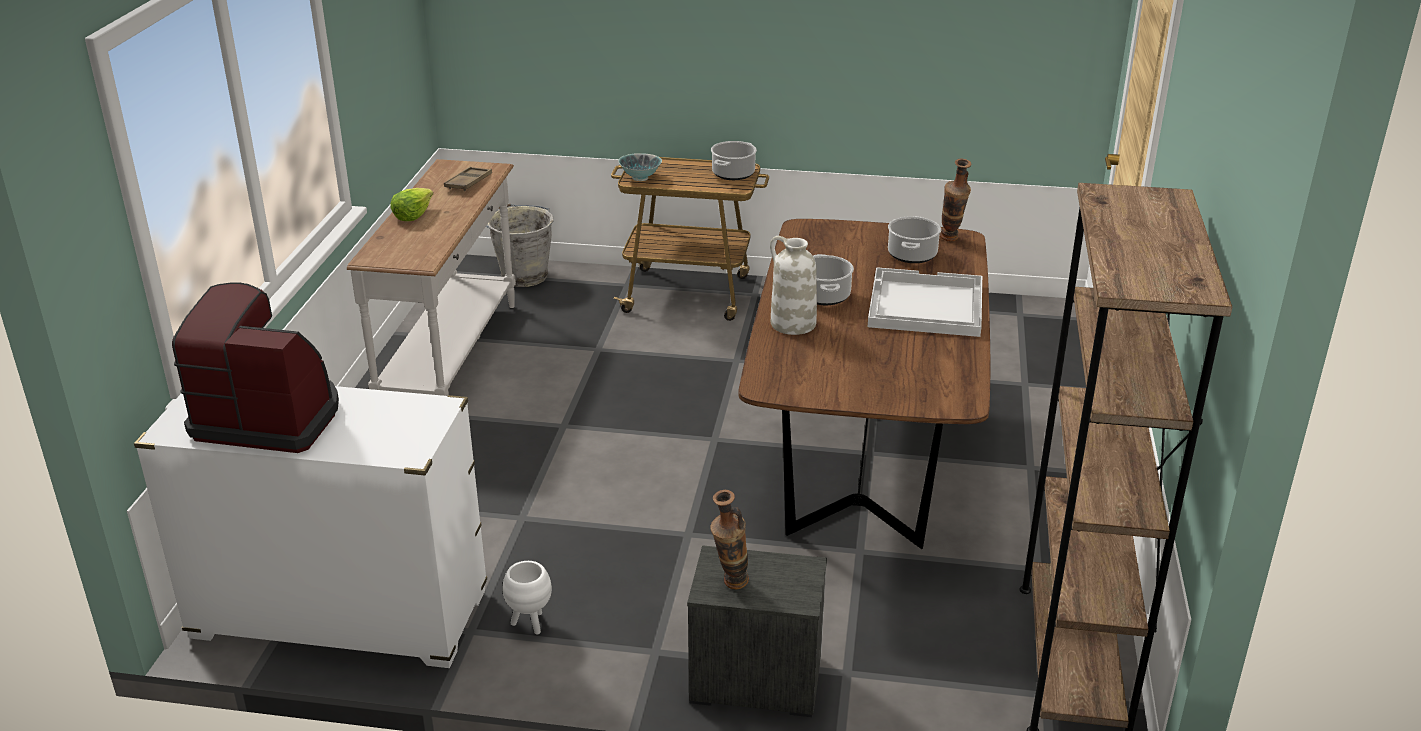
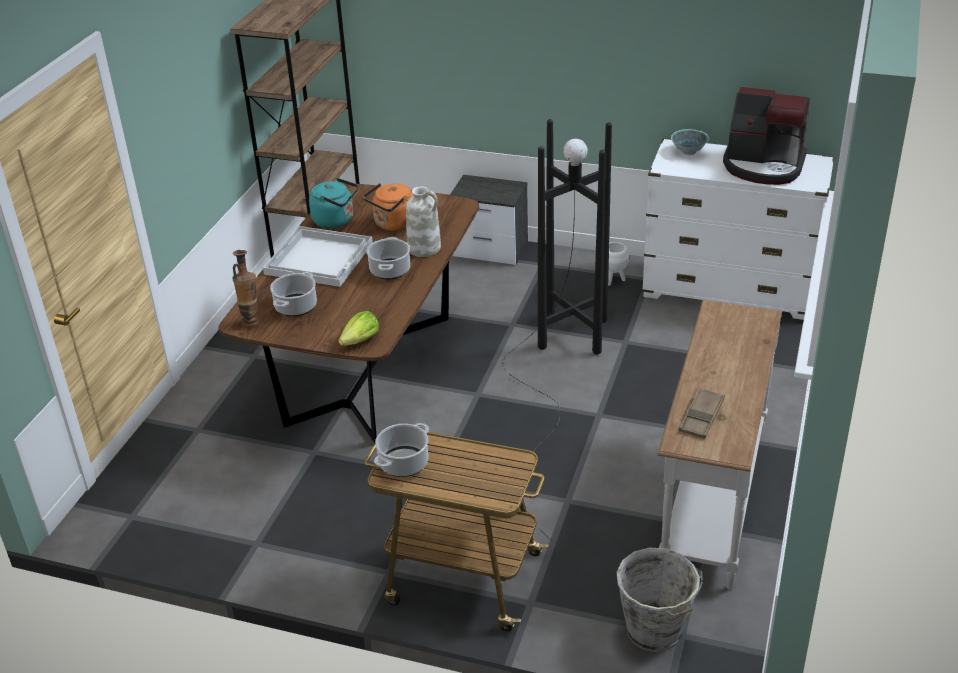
camera: 170 degrees left, 5 degrees up
(413, 215) = (745, 368): lettuce -> lettuce (361, 340)
(620, 467) = (554, 375): none -> black floor lamp
(640, 178) = (511, 465): bowl -> bowl (688, 152)
(730, 586) = (503, 187): vase -> none
(852, 353) = (393, 225): none -> orange kettle
(940, 355) = (336, 221): none -> turquoise kettle

